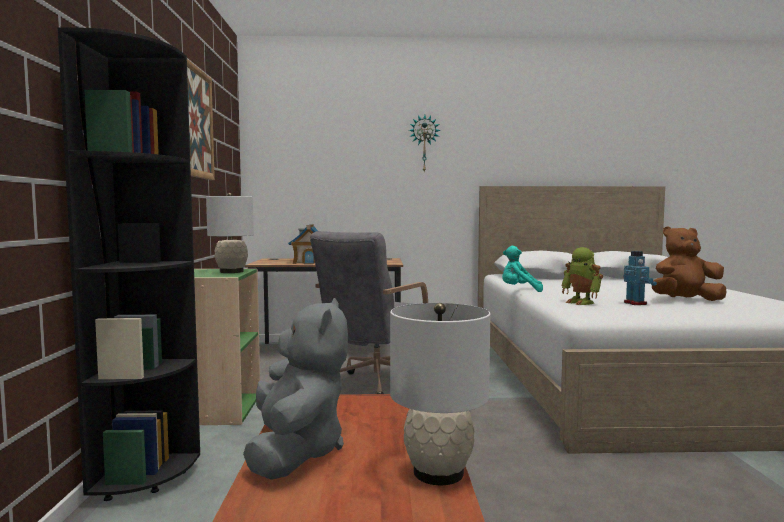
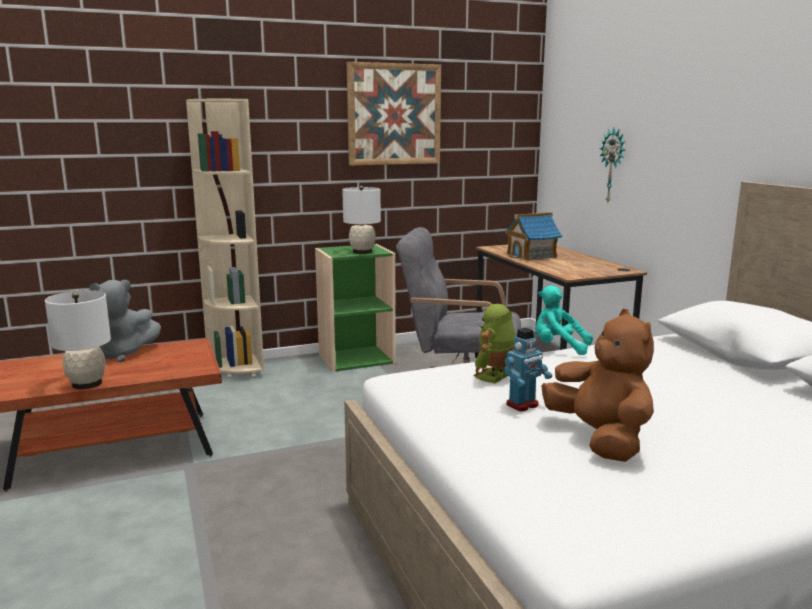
camera: 70 degrees right, 10 degrees up
(145, 483) = (237, 371): black bookcase -> beige bookcase
(424, 143) = (691, 109): wall clock -> wall clock (613, 166)
(519, 290) = (558, 347): turquoise plush toy -> turquoise plush toy turned 60 degrees counterclockwise

